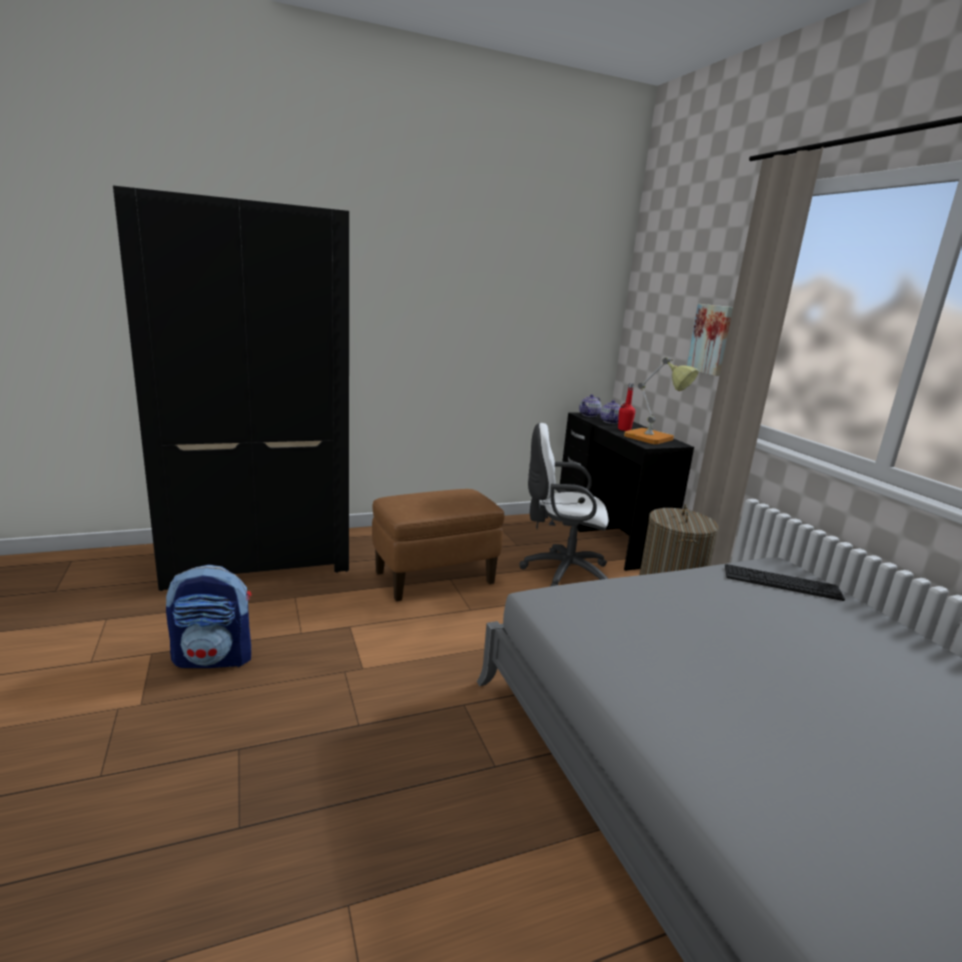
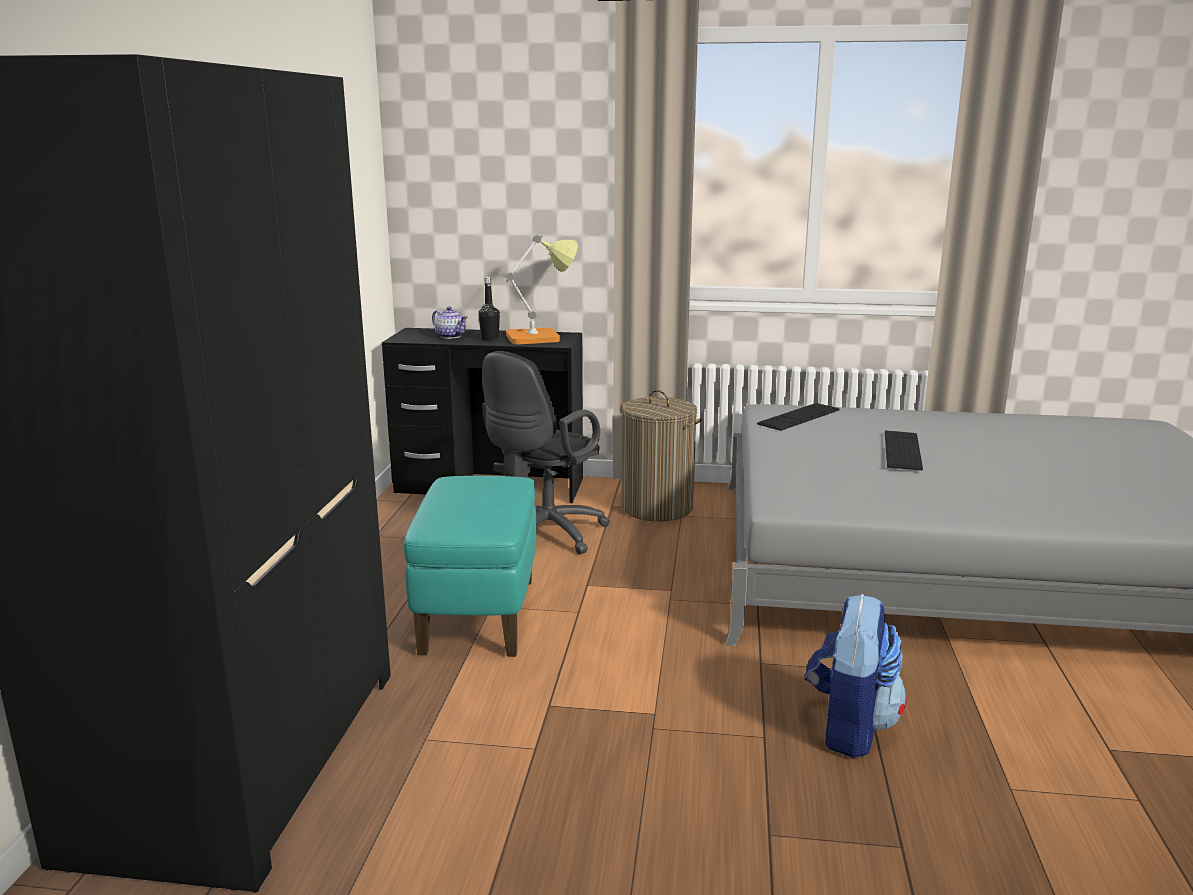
camera: 60 degrees left, 0 degrees up
(214, 658) = (547, 838): backpack -> backpack (849, 727)
(435, 578) = (478, 615): brown ottoman -> turquoise ottoman
(561, 572) = (543, 536): white office chair -> black office chair
(589, 415) = (409, 337): teapot -> none
(624, 429) = (489, 338): red bottle -> black bottle
(711, 339) = (569, 204): picture -> none
(773, 647) = (902, 450): none -> keyboard

